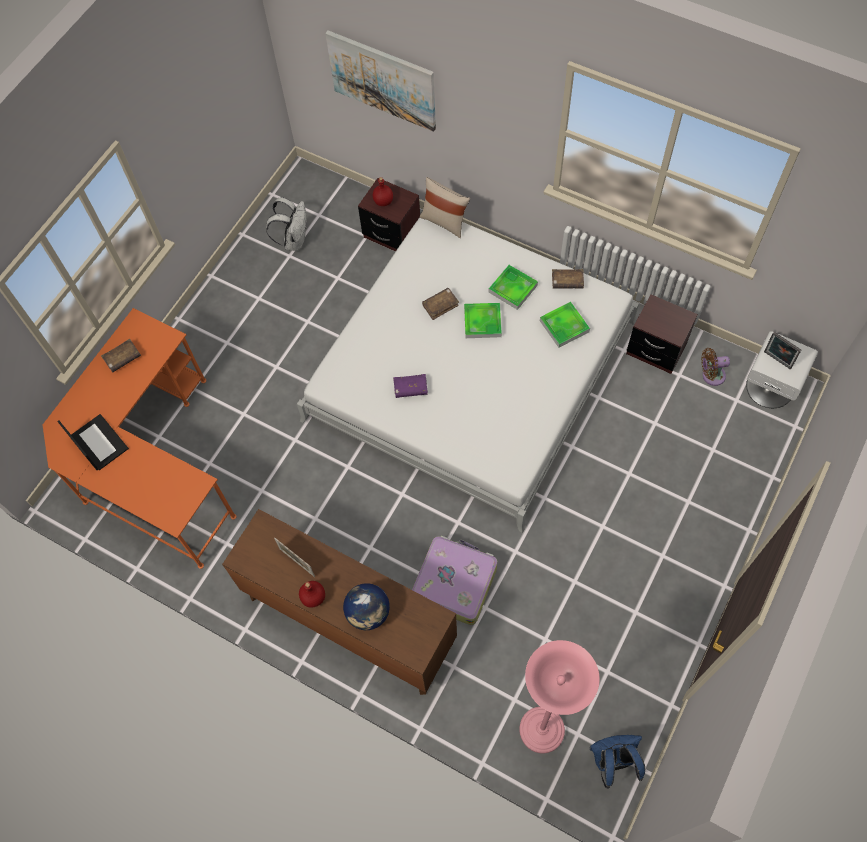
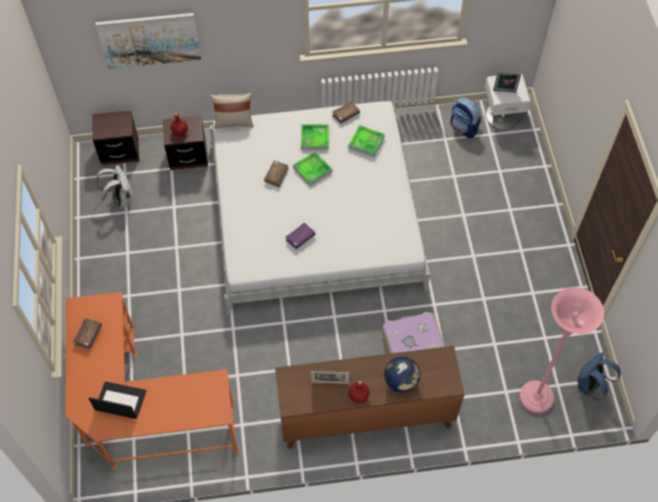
camera: 40 degrees left, 5 degrees down
(656, 349) = (419, 132): brown nightstand -> brown nightstand (120, 151)
(711, 375) = (464, 128): brown fan -> backpack

